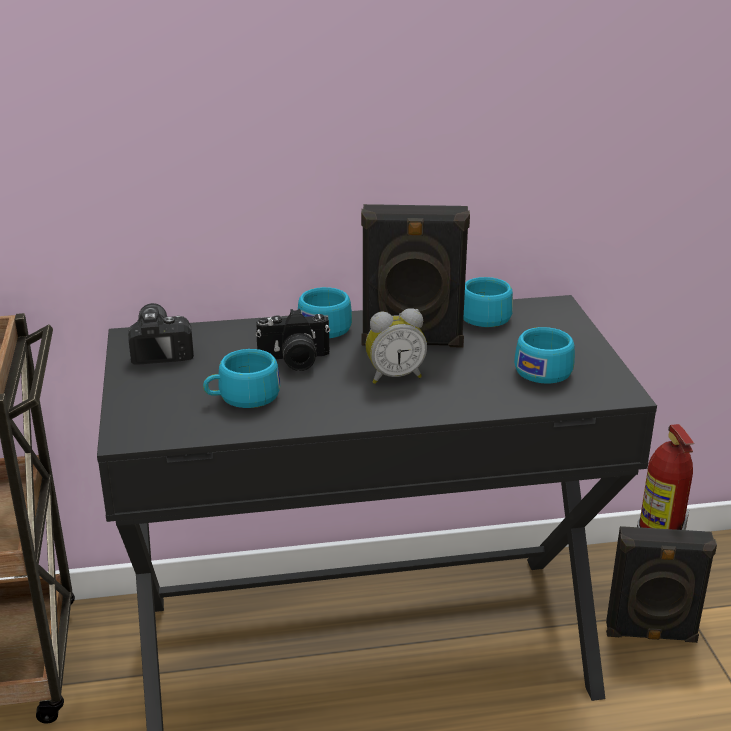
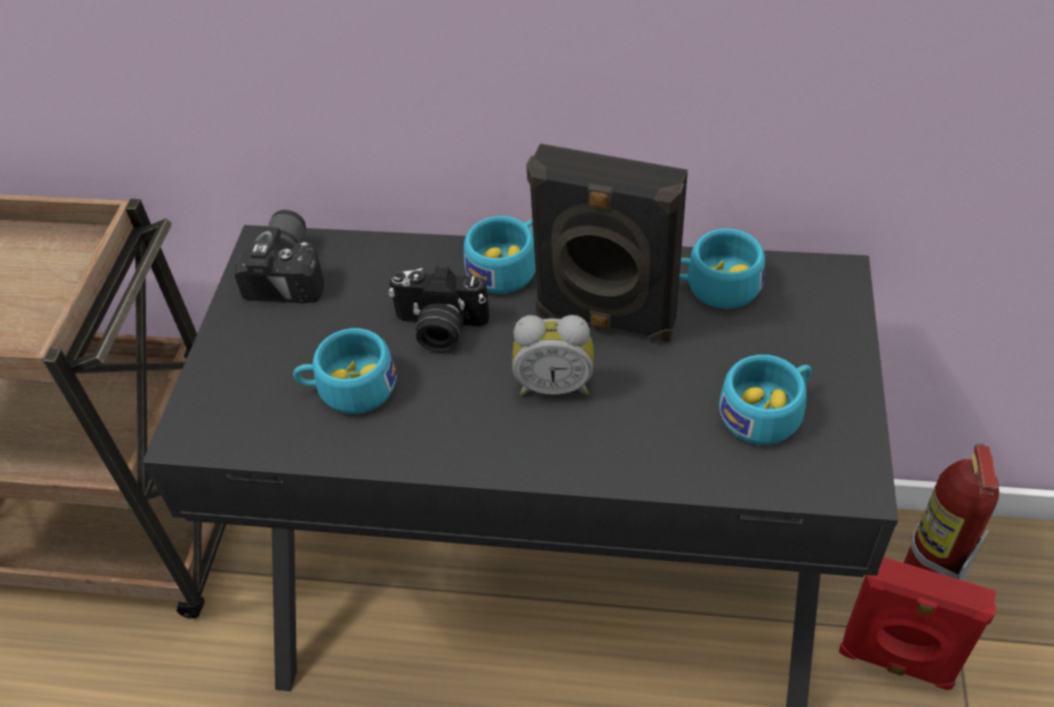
camera: 20 degrees right, 20 degrees up
(651, 634) = (896, 663): black speaker -> red speaker

